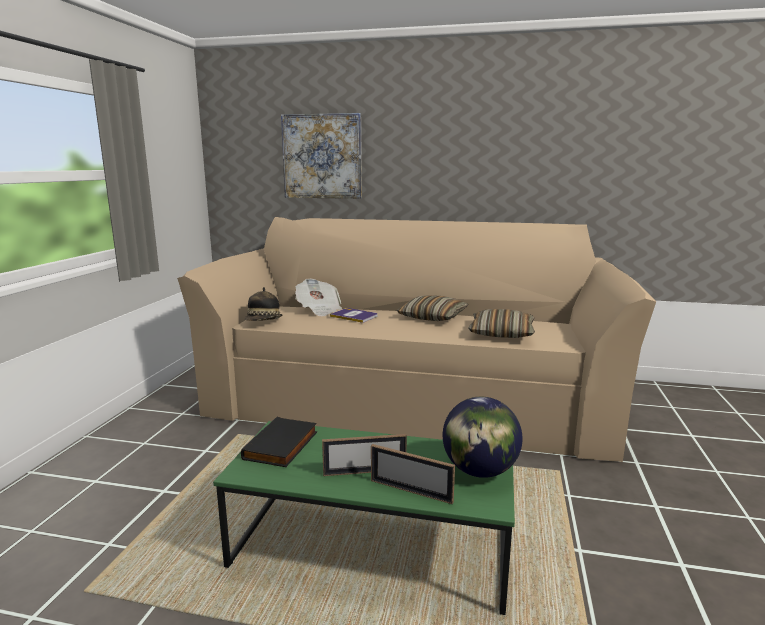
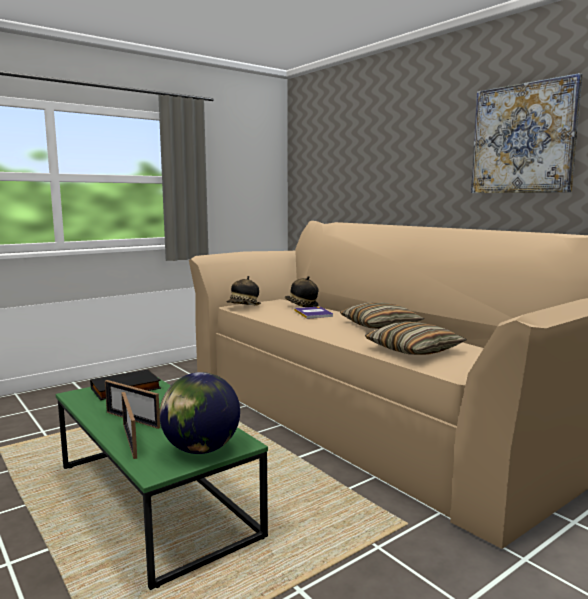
camera: 40 degrees right, 5 degrees down
(318, 310) = (301, 305): newspaper -> hat
(322, 156) = (364, 164): picture -> picture (523, 139)

